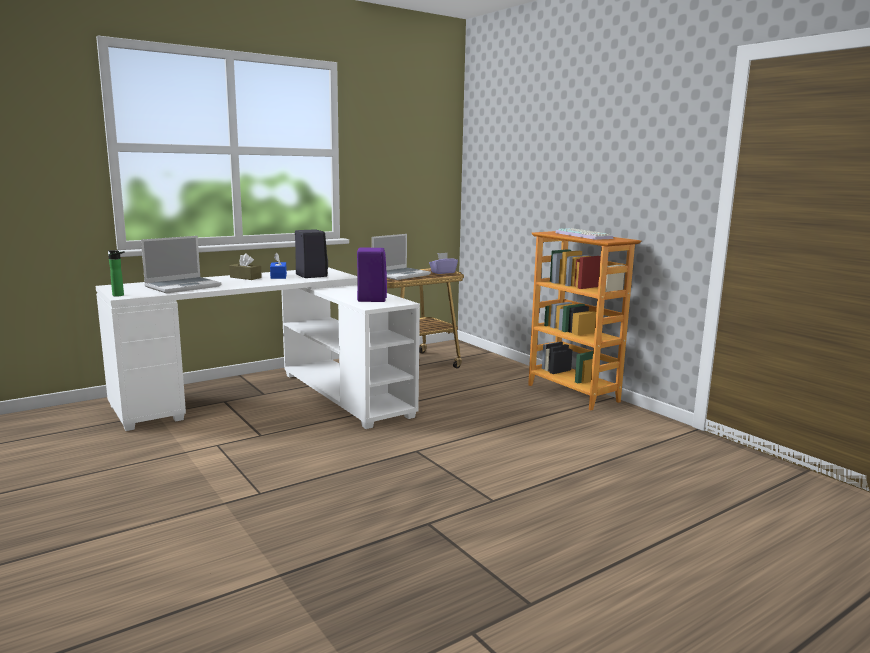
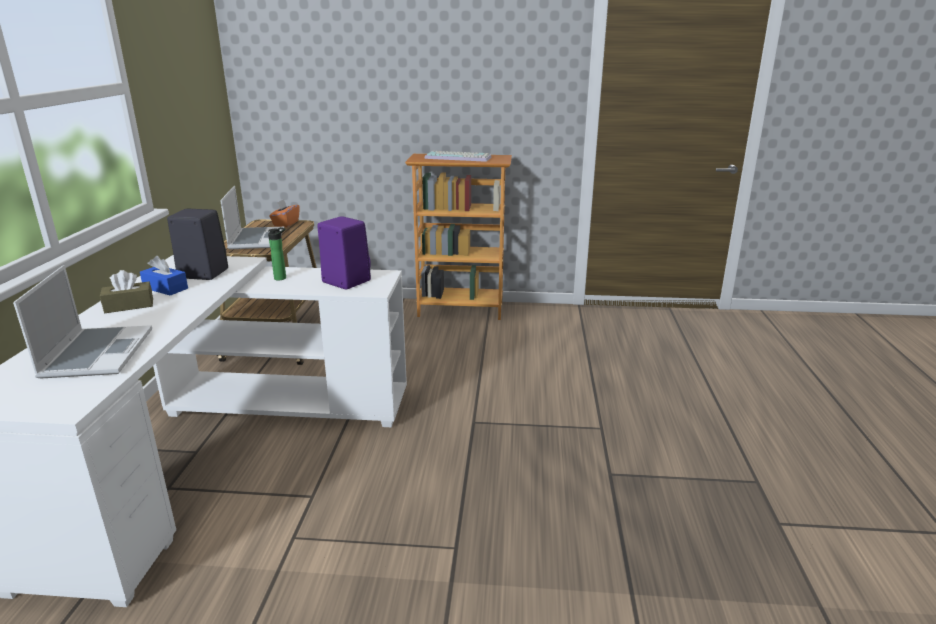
camera: 50 degrees left, 10 degrees up
(120, 295) = (56, 410): bottle -> bottle (282, 278)
(443, 272) = (285, 224): purple tissue box -> orange tissue box

